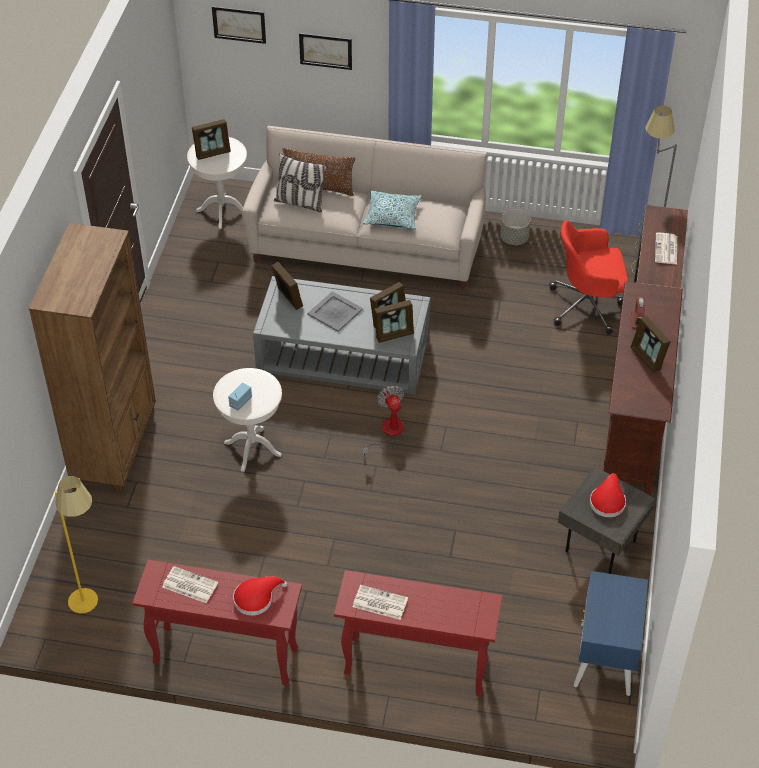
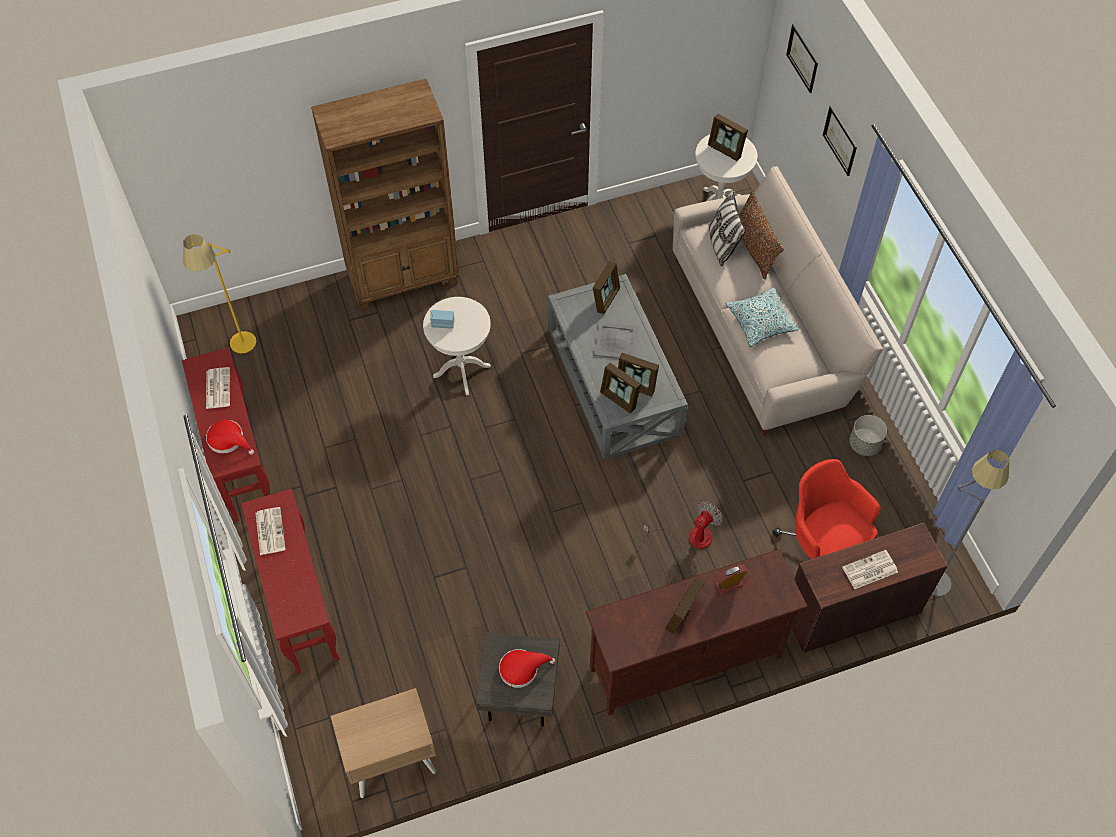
camera: 60 degrees right, 10 degrees up
(388, 433) = (544, 461): fan -> fan (690, 537)
(605, 659) = (390, 759): blue nightstand -> beige nightstand

